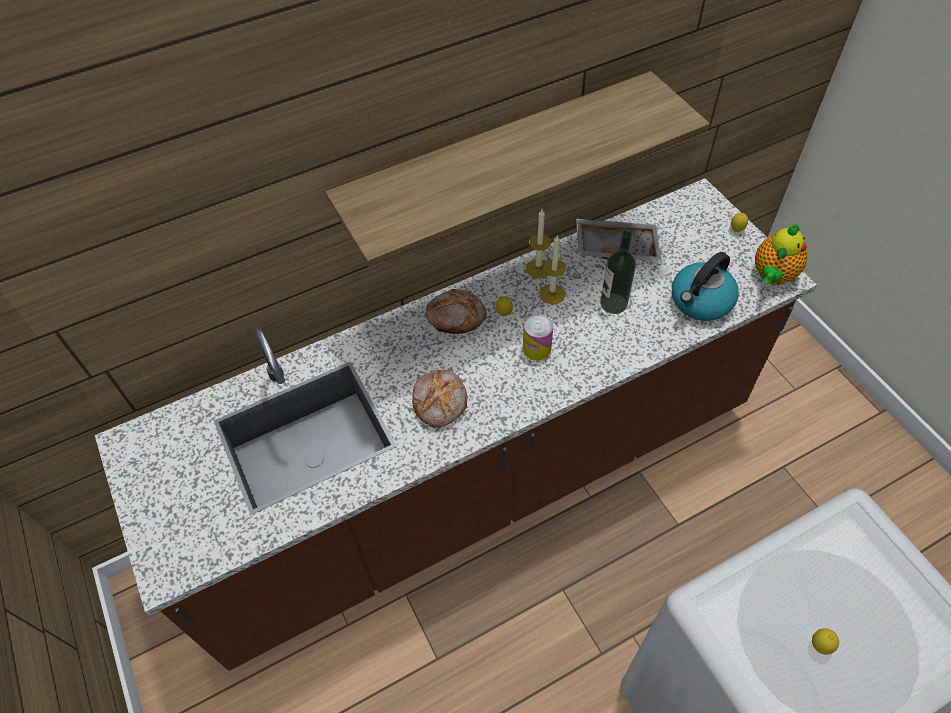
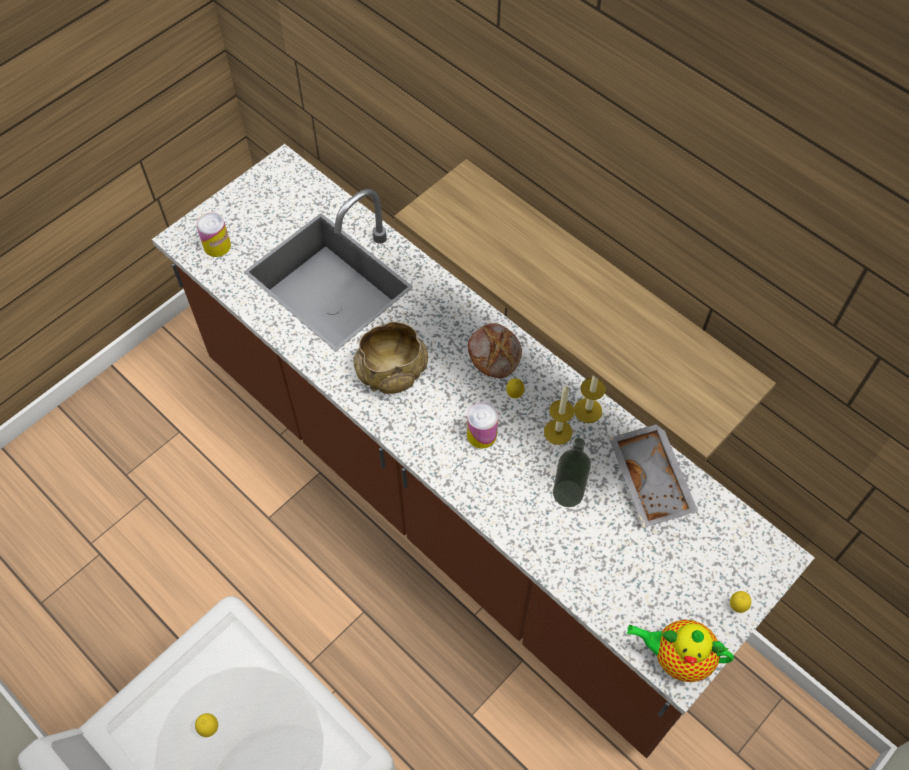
camera: 70 degrees right, 5 degrees up
(198, 536) = (217, 246): none -> can
(441, 402) = (392, 371): bread -> beige bowl
(700, 302) = (605, 582): kettle -> none

